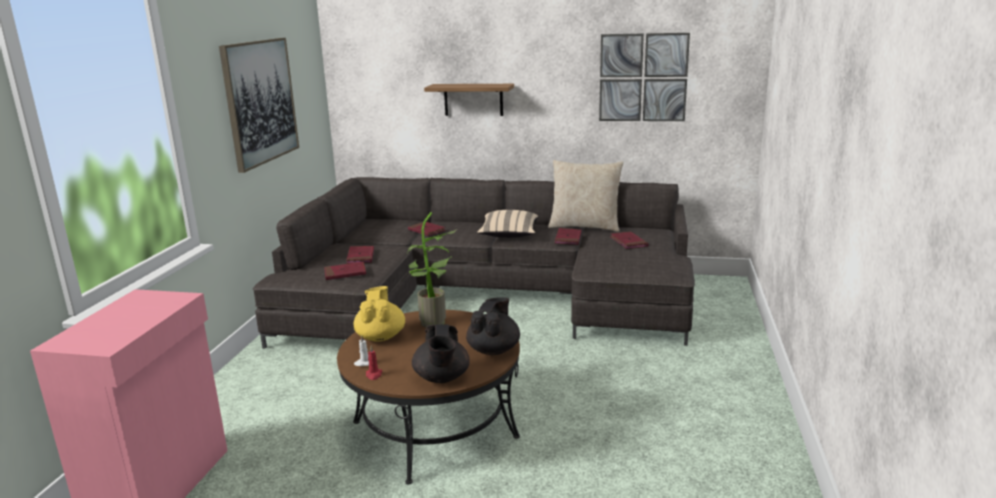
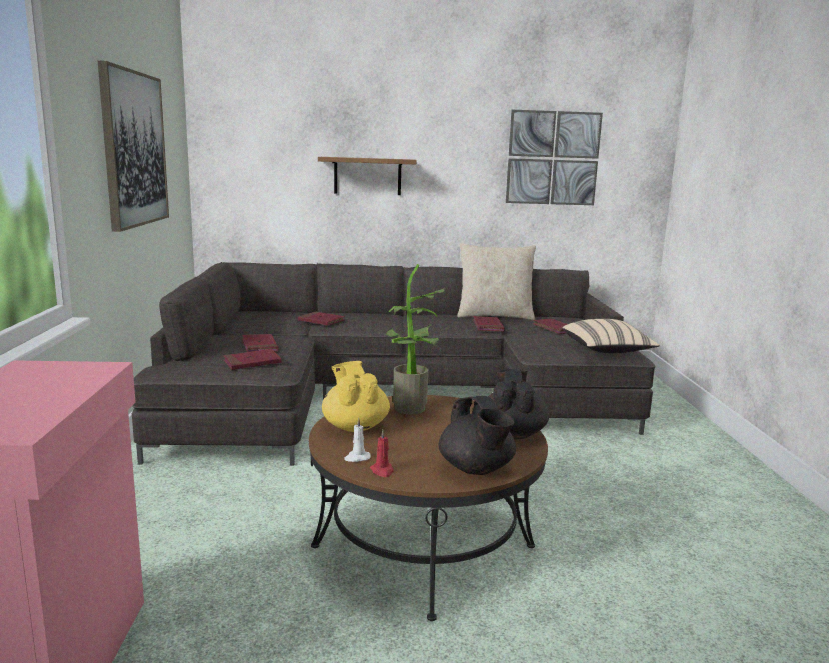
camera: 15 degrees left, 5 degrees down
(508, 235) = (419, 324): beige pillow -> beige pillow (607, 351)

